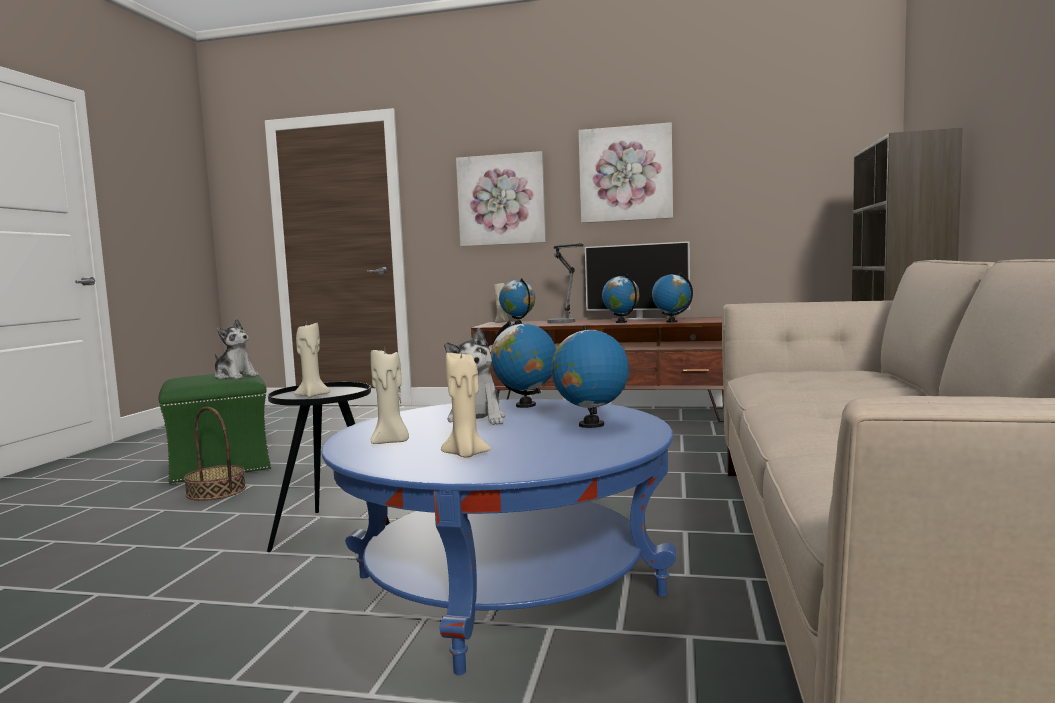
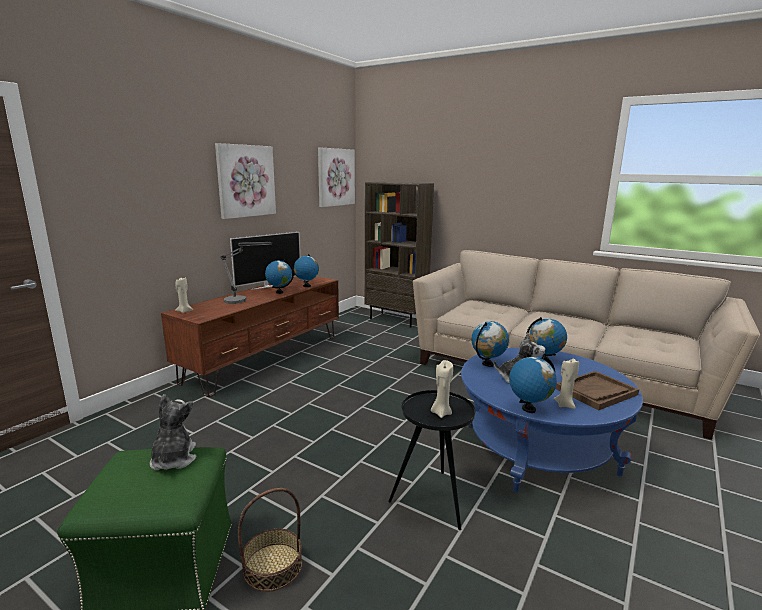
camera: 70 degrees left, 10 degrees up
(235, 376) = (173, 459): plush toy -> plush toy turned 60 degrees counterclockwise
(466, 455) = (596, 392): beige candle -> brown tray
(501, 200) = (157, 199): picture -> picture (335, 177)
(518, 325) = (222, 311): globe -> globe (528, 409)

